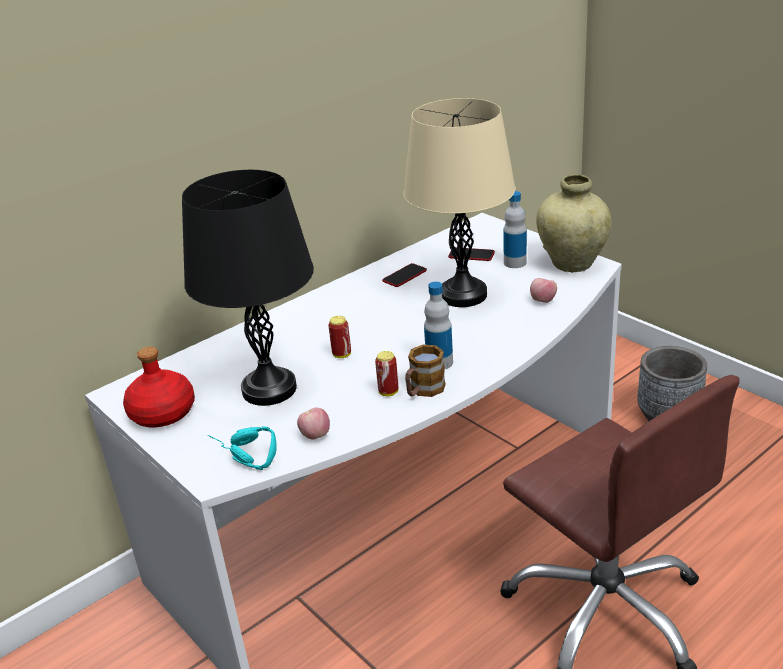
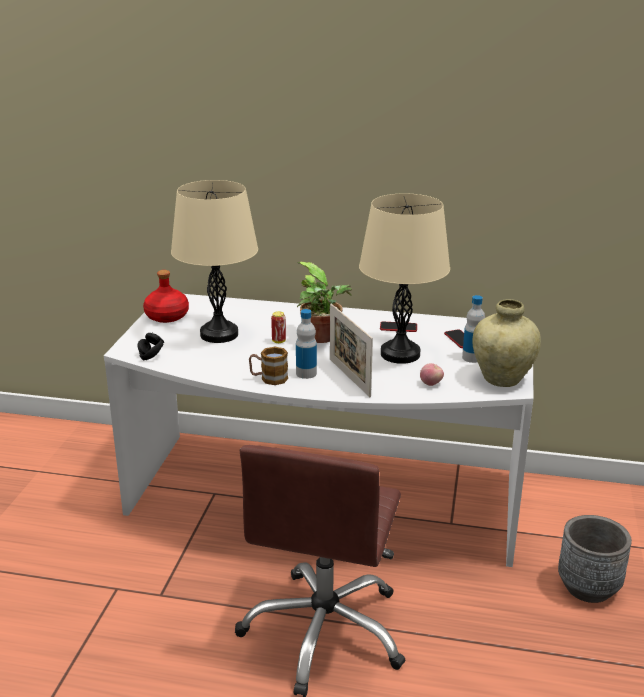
camera: 50 degrees right, 5 degrees down
(240, 458) = (148, 351): turquoise headphones -> black headphones
(269, 389) = (219, 334): black table lamp -> beige table lamp
(315, 435) = (189, 363): apple -> none
(372, 325) = (324, 338): none -> potted plant
(388, 392) = (255, 369): can -> none
(479, 340) = (349, 377): none -> picture frame

